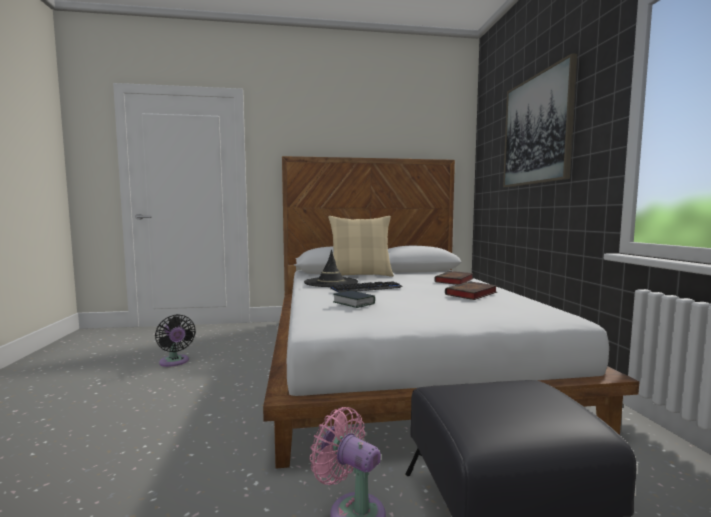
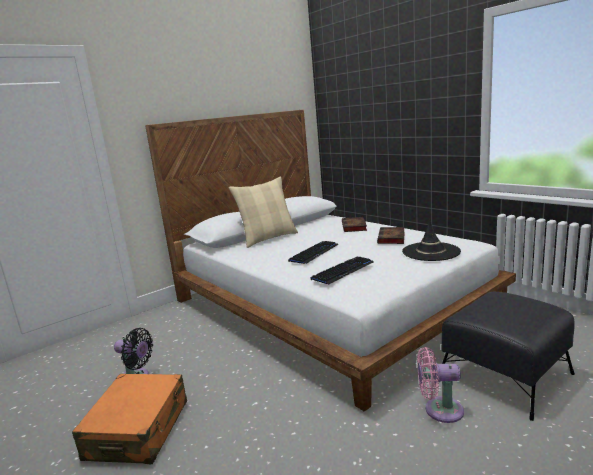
camera: 30 degrees left, 10 degrees up
(115, 397) = (138, 430): none -> orange suitcase
(331, 282) = (267, 254): black hat -> black hat (431, 252)
(353, 303) = (343, 271): book -> keyboard
(537, 130) = (393, 91): picture -> none

